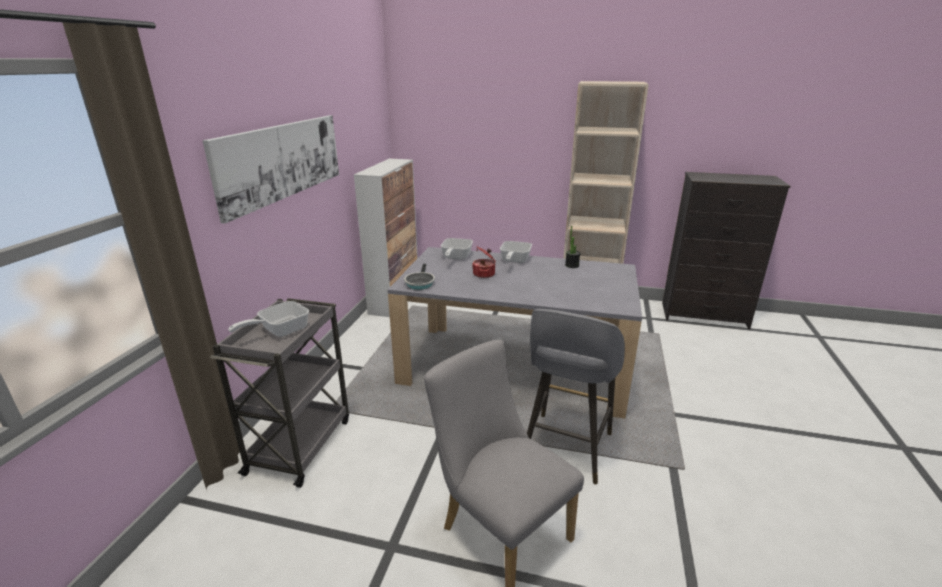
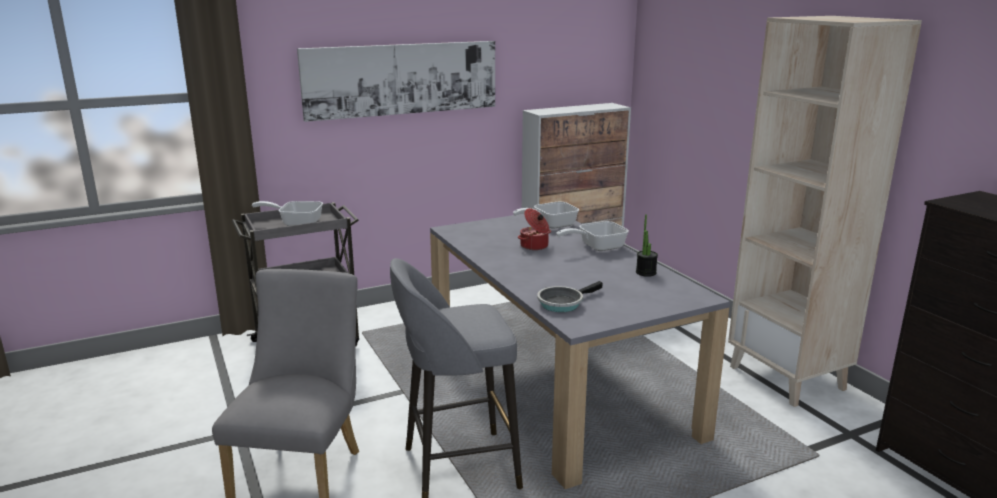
camera: 50 degrees right, 5 degrees down
(419, 283) = (464, 232): frying pan -> frying pan (563, 303)

